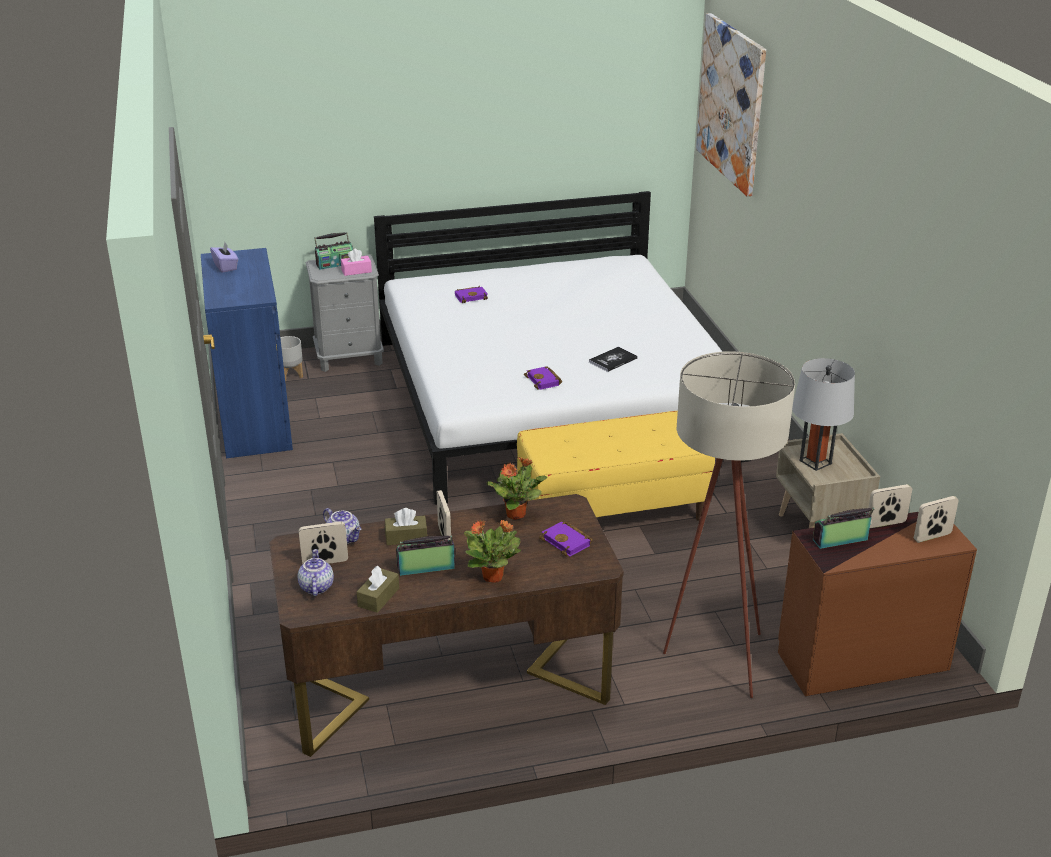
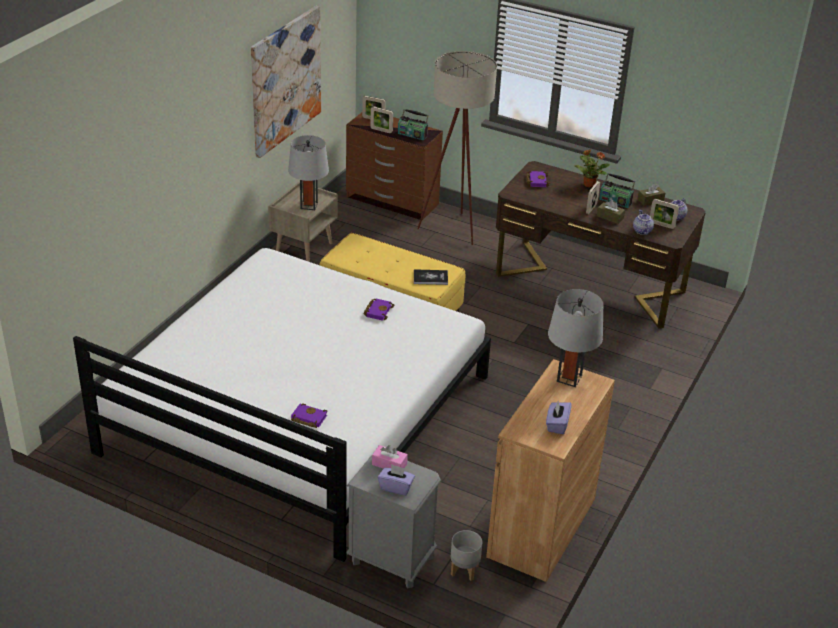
camera: 140 degrees left, 5 degrees up
(246, 294) = (569, 378): none -> grey table lamp
(255, 421) = (542, 527): blue cabinet -> brown cabinet
(335, 264) = (396, 487): radio -> purple tissue box
(516, 514) = (543, 202): potted plant -> none
(613, 360) = (310, 302): book -> book (430, 278)
(731, 103) = (74, 178): picture -> picture (285, 80)

